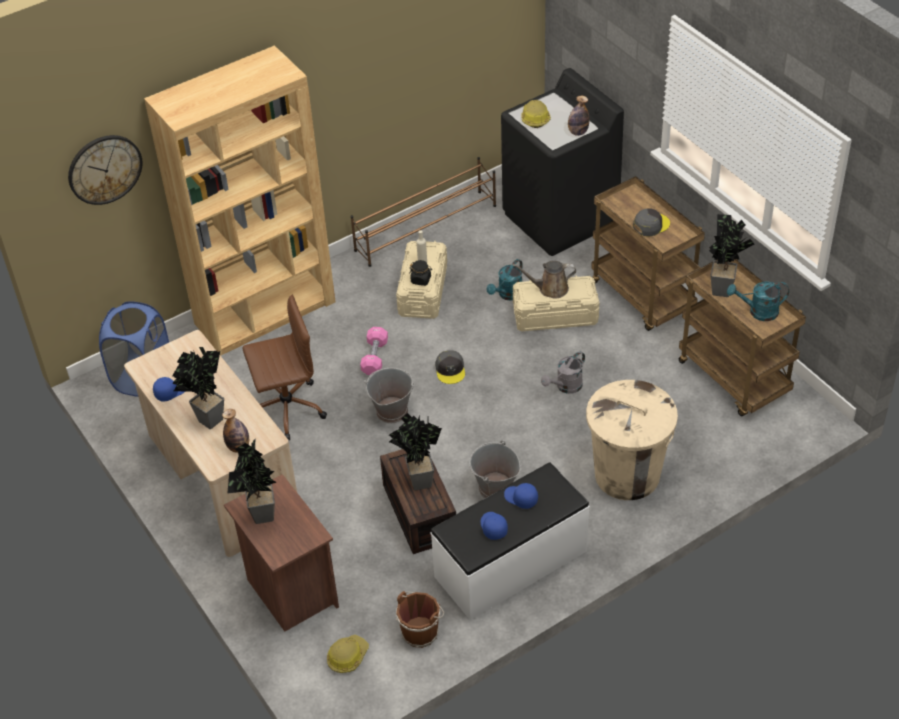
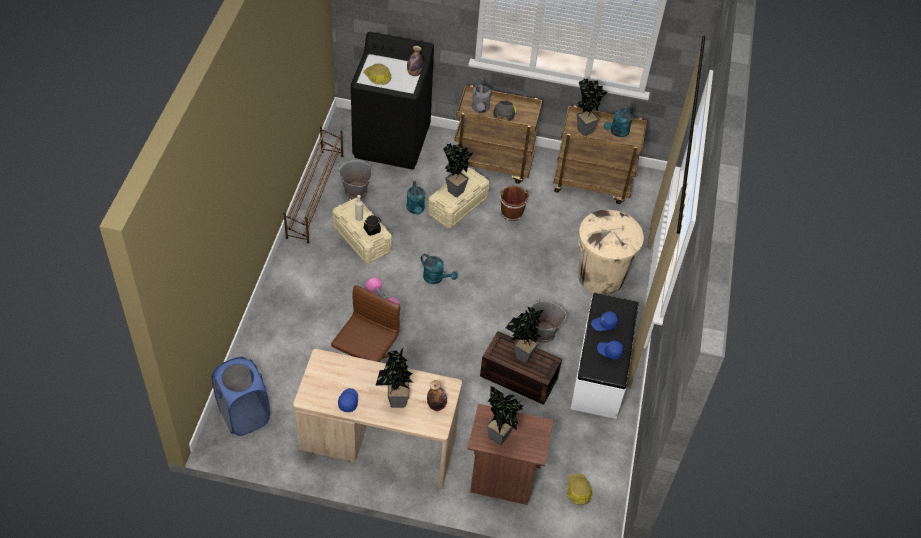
camera: 50 degrees left, 5 degrees up
(104, 169) = (195, 269): wall clock -> none
(265, 312) = (275, 316): brown bookcase -> none
(391, 411) = (431, 327): grey bucket -> grey bucket (355, 191)
(421, 631) = (598, 445): brown bucket -> brown bucket (511, 211)
(450, 370) = (436, 278): grey cap -> turquoise watering can
(550, 289) = (455, 189): brown watering can -> potted plant
(566, 387) = (512, 246): grey watering can -> grey watering can (480, 109)

